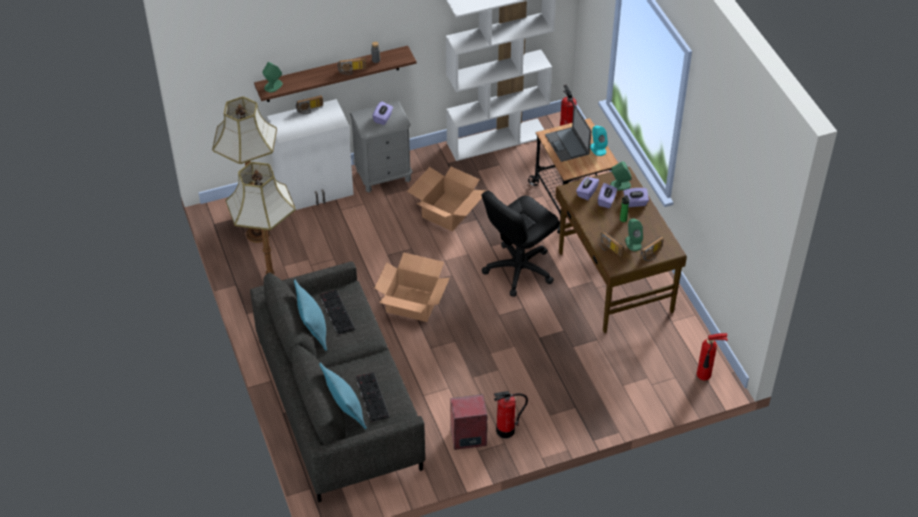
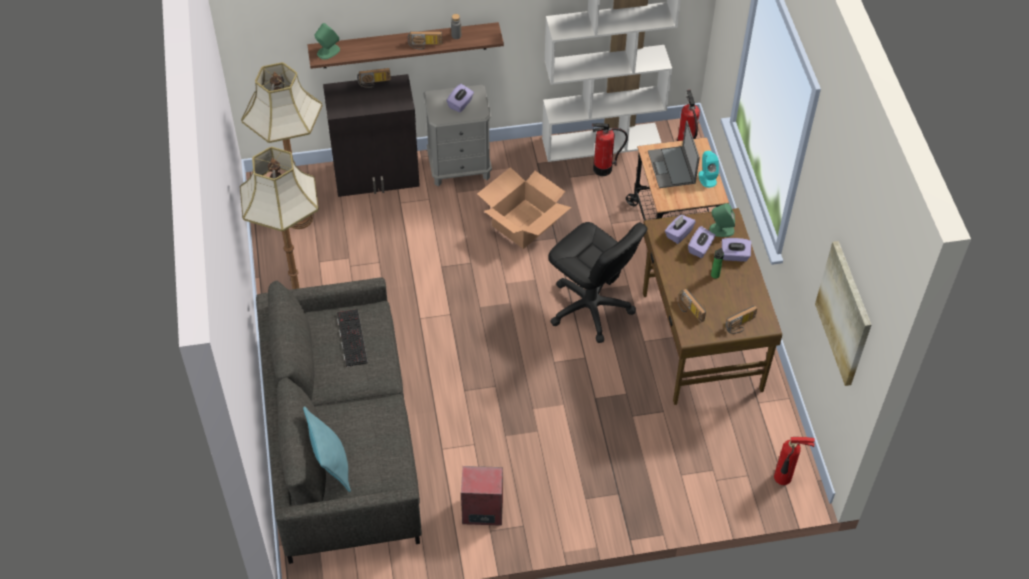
camera: 10 degrees right, 5 degrees up
(313, 331) = (319, 357): turquoise pillow -> none
(315, 191) = (377, 176): white cabinet -> black cabinet
(371, 397) = (366, 452): keyboard -> none
(412, 302) = (456, 330): cardboard box -> none
(505, 431) = (528, 510): fire extinguisher -> fire extinguisher (602, 169)
(518, 269) = (590, 308): black office chair -> black office chair turned 105 degrees counterclockwise
(633, 243) = (720, 307): green speaker -> none
(739, 223) = (845, 313): none -> picture

